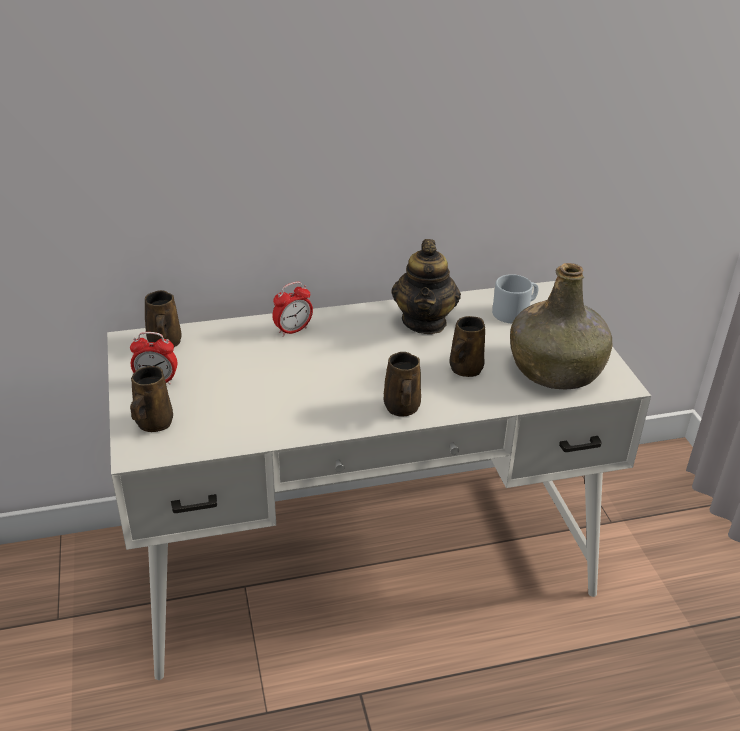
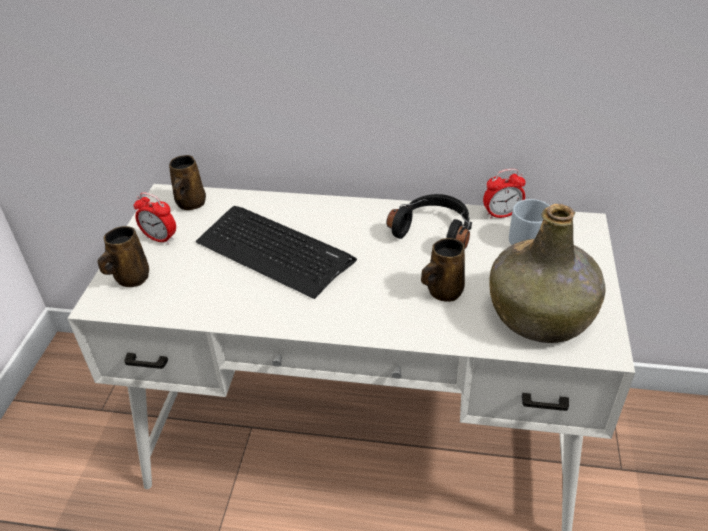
camera: 25 degrees right, 5 degrees up
(285, 368) = (274, 251): none -> keyboard
(293, 330) = (305, 214): alarm clock -> alarm clock (501, 215)
(401, 408) = (354, 319): brown mug -> none
(424, 322) = (434, 231): teapot -> black headphones

